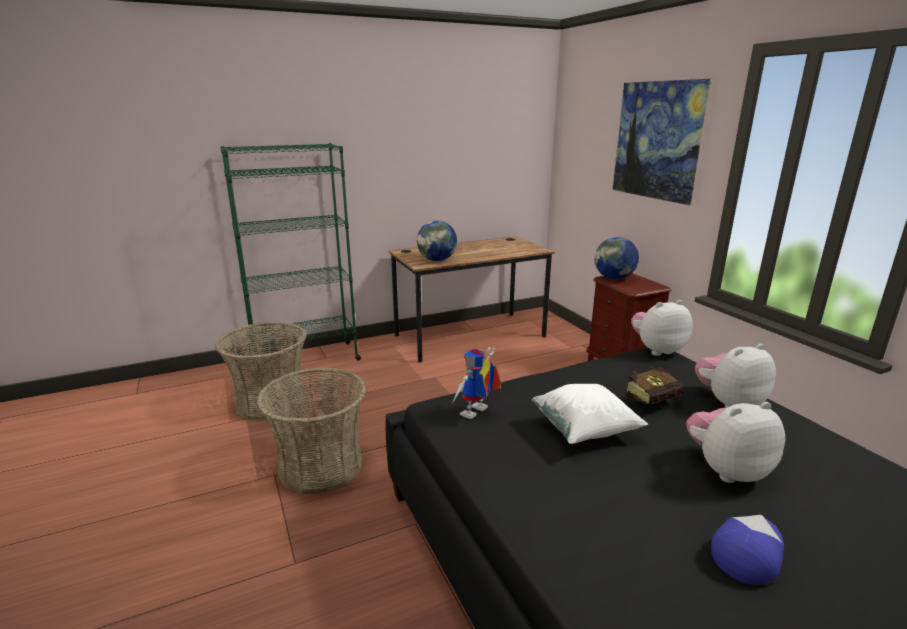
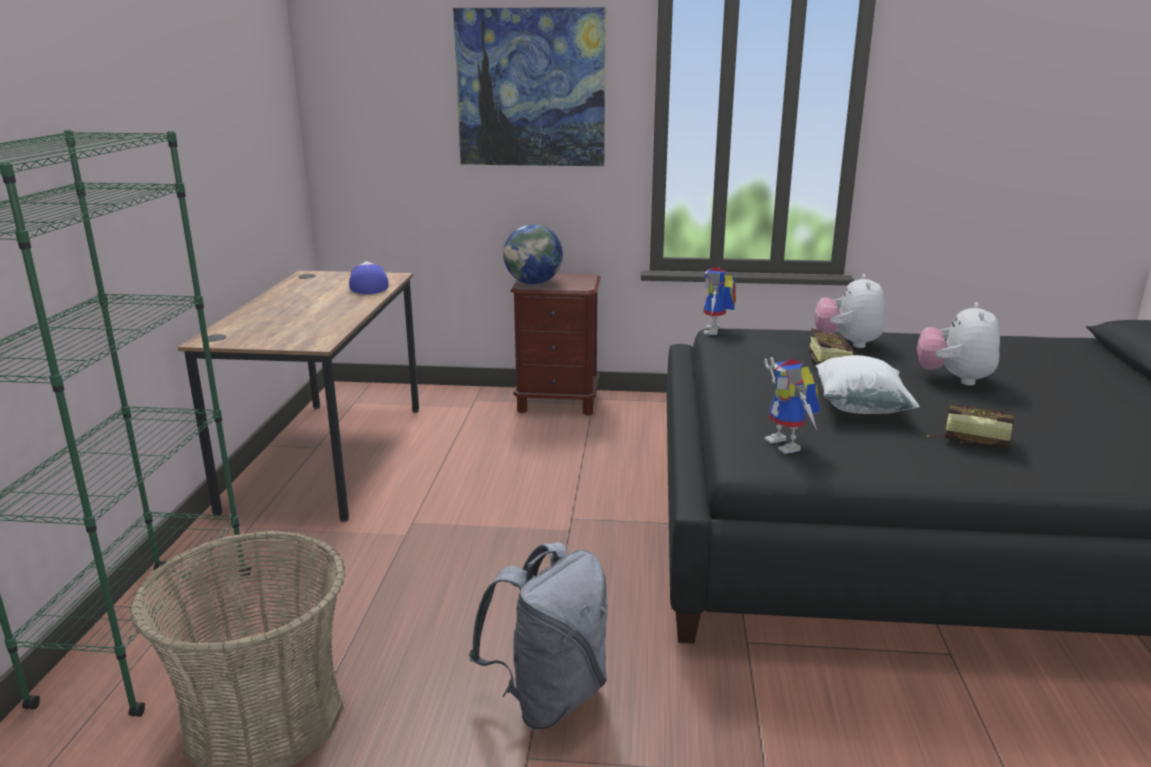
camera: 60 degrees left, 0 degrees up
(321, 466) = (548, 697): basket -> grey backpack
(437, 260) = (313, 330): globe -> none
(581, 493) = (967, 439): none -> book
(657, 350) = (716, 332): plush toy -> toy robot
(748, 552) = (1061, 409): cap -> cap (368, 287)

